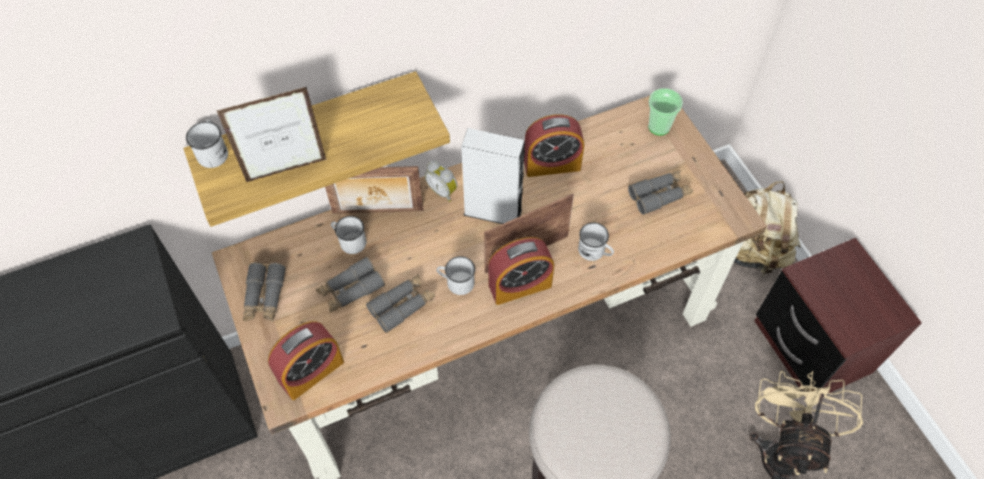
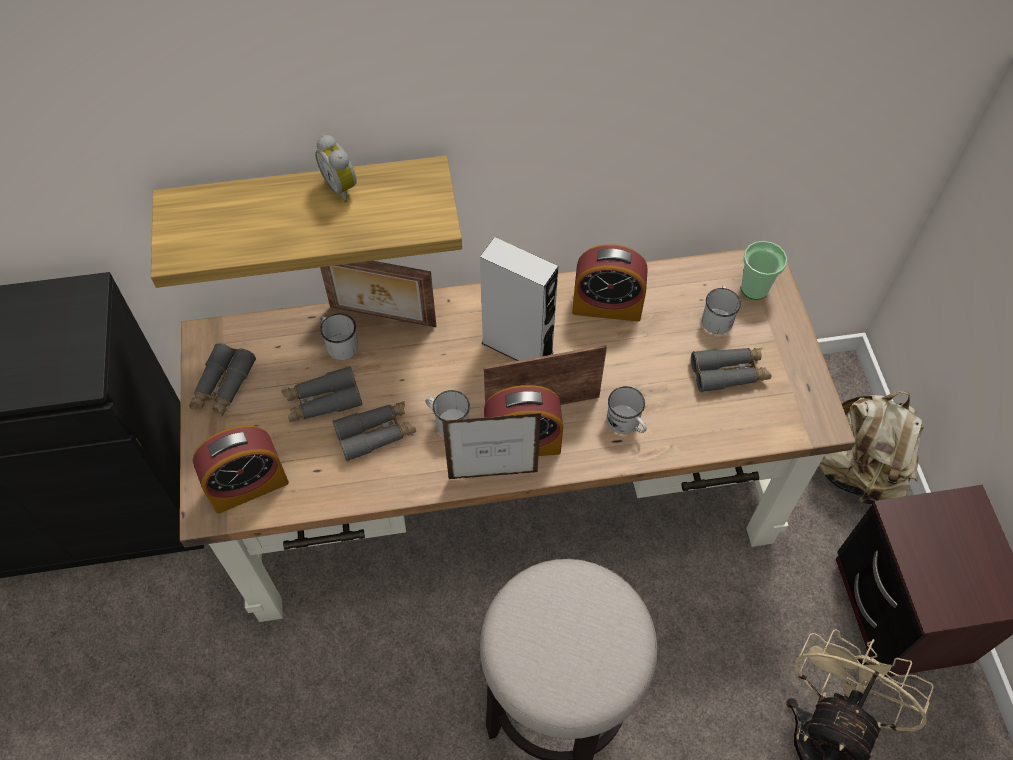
camera: 15 degrees right, 0 degrees up
(213, 151) = (184, 201): white mug -> white mug (717, 317)
(287, 170) = (258, 241): picture frame -> picture frame (493, 475)
(443, 191) = (466, 309): alarm clock -> alarm clock (342, 187)

